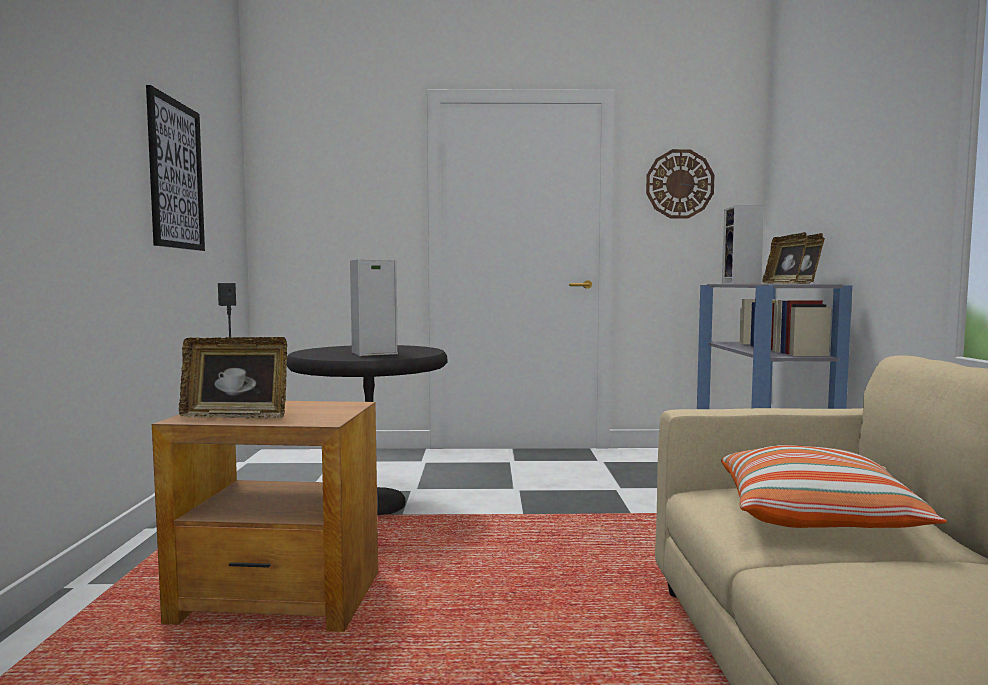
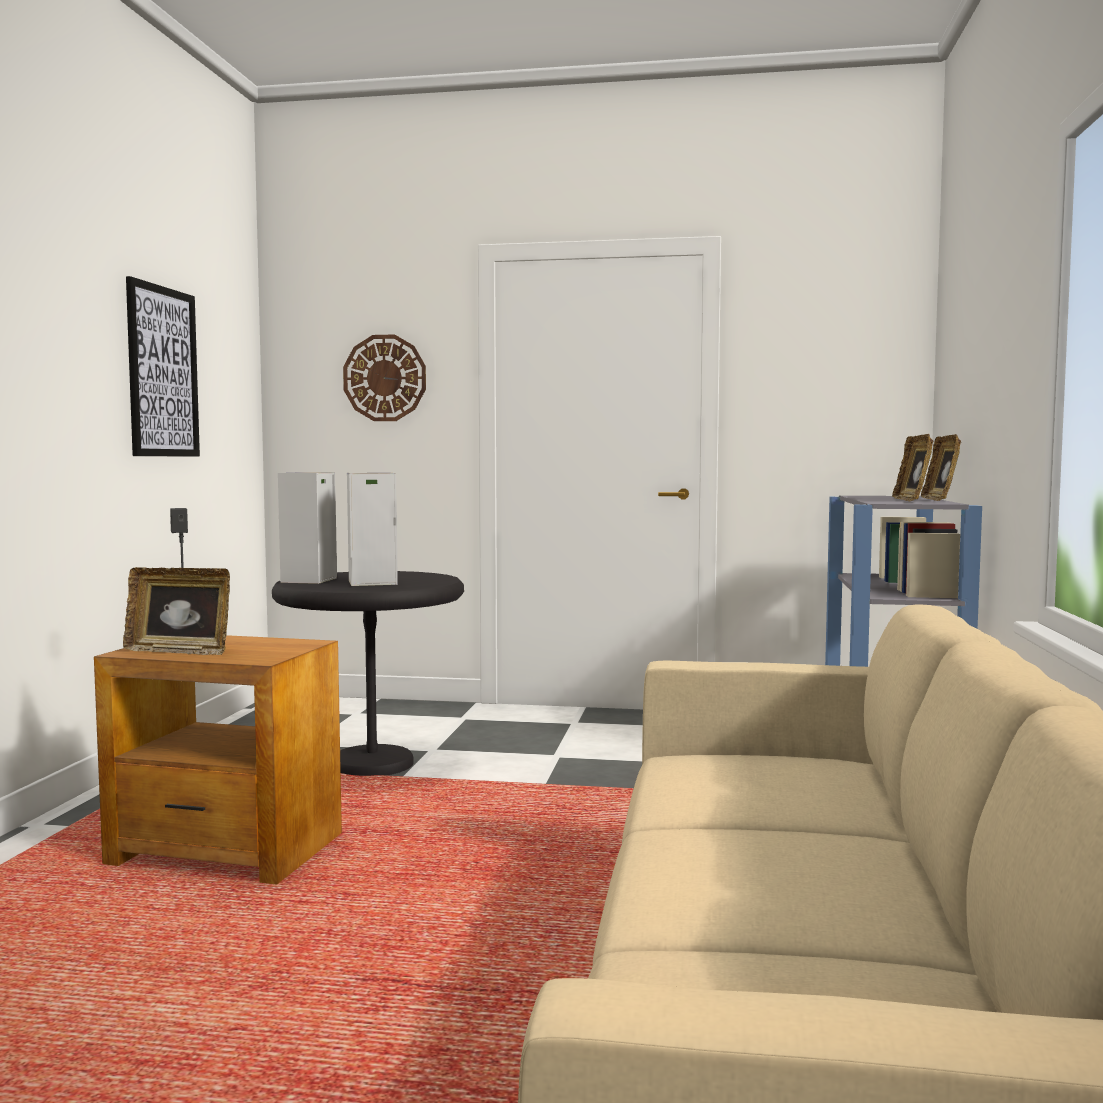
camera: 10 degrees right, 0 degrees up
(679, 184) = (810, 359): wall clock -> wall clock (385, 378)
(742, 283) = (873, 497): speaker -> speaker (309, 580)
(816, 518) = (761, 787): pillow -> none

